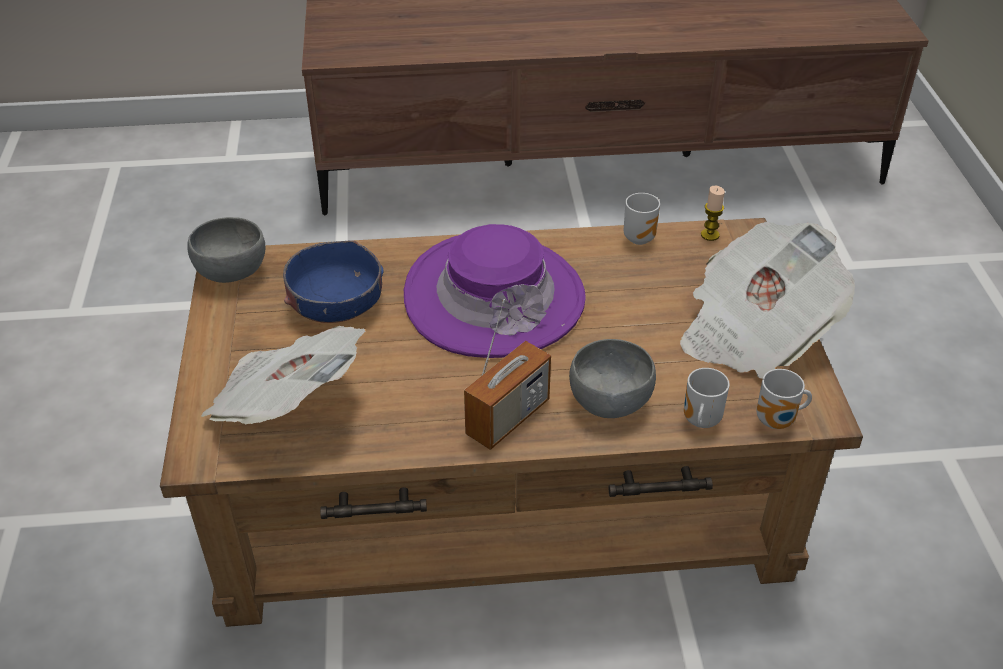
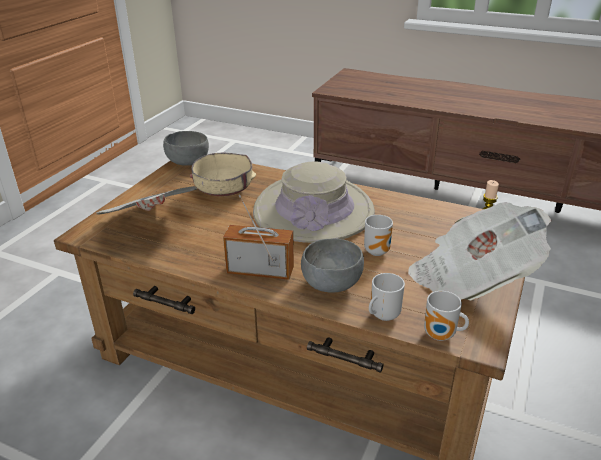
camera: 30 degrees right, 10 degrees down
(335, 305) = (223, 190): blue bowl -> beige bowl
(494, 297) = (313, 211): purple hat -> beige hat
(508, 418) = (260, 271): radio -> radio turned 150 degrees counterclockwise
(640, 237) = (435, 207): mug -> mug (378, 251)

